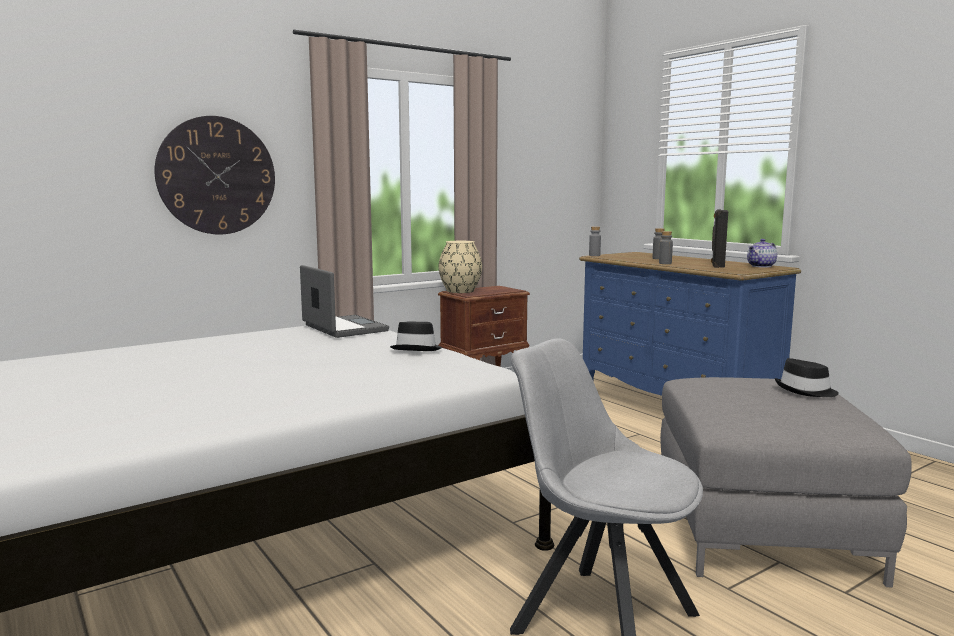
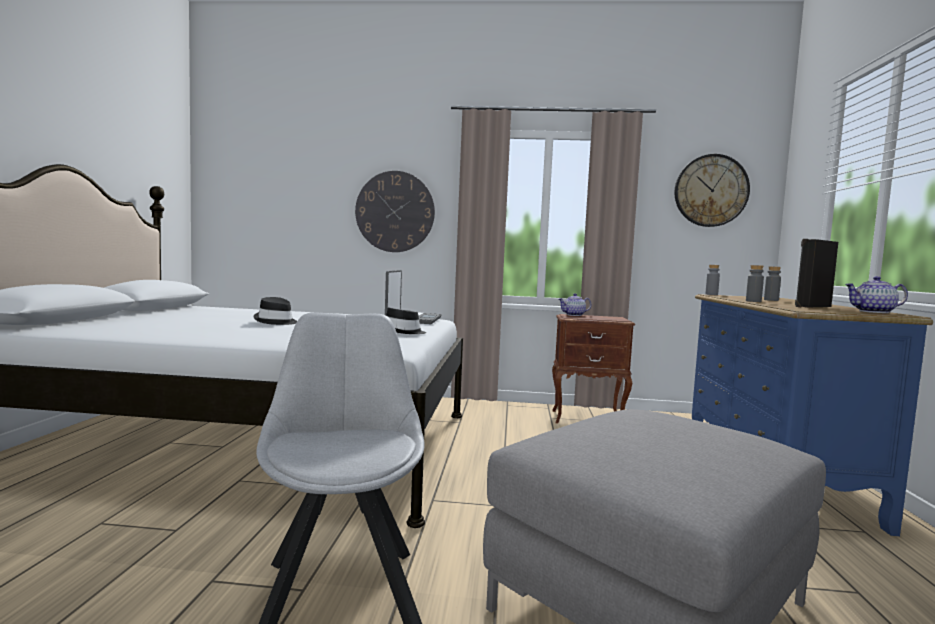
camera: 40 degrees right, 5 degrees down
(461, 291) = (574, 315): beige vase -> teapot
(551, 145) = (711, 190): none -> wall clock
(806, 391) = (733, 447): black hat -> black hat (276, 321)

